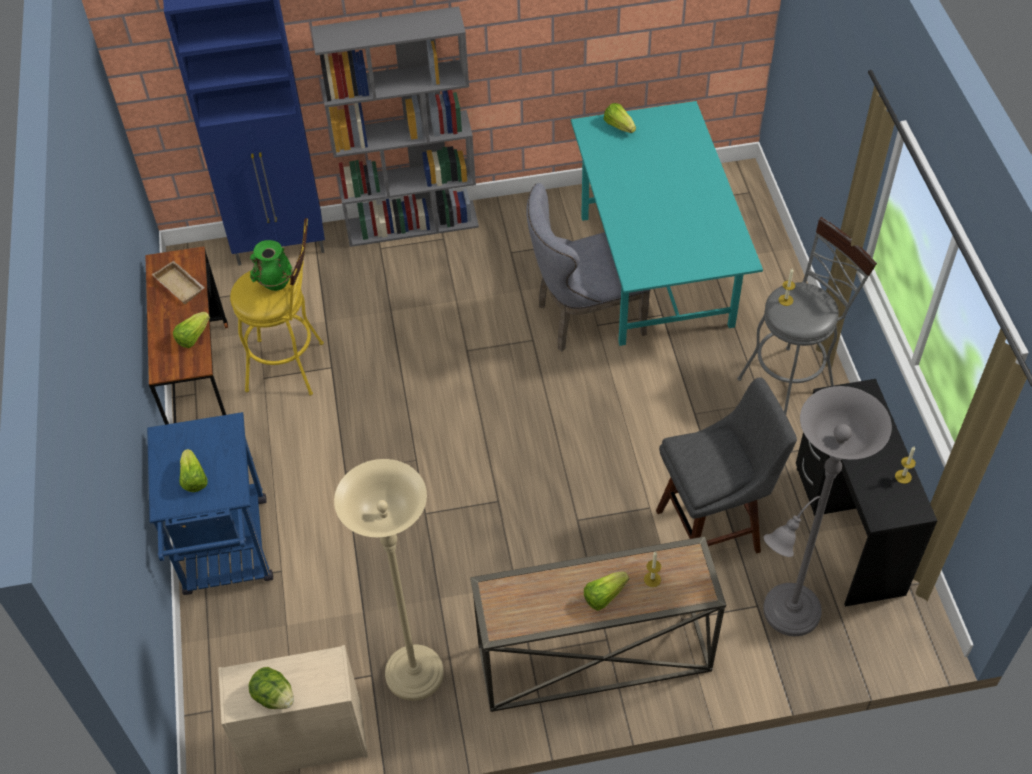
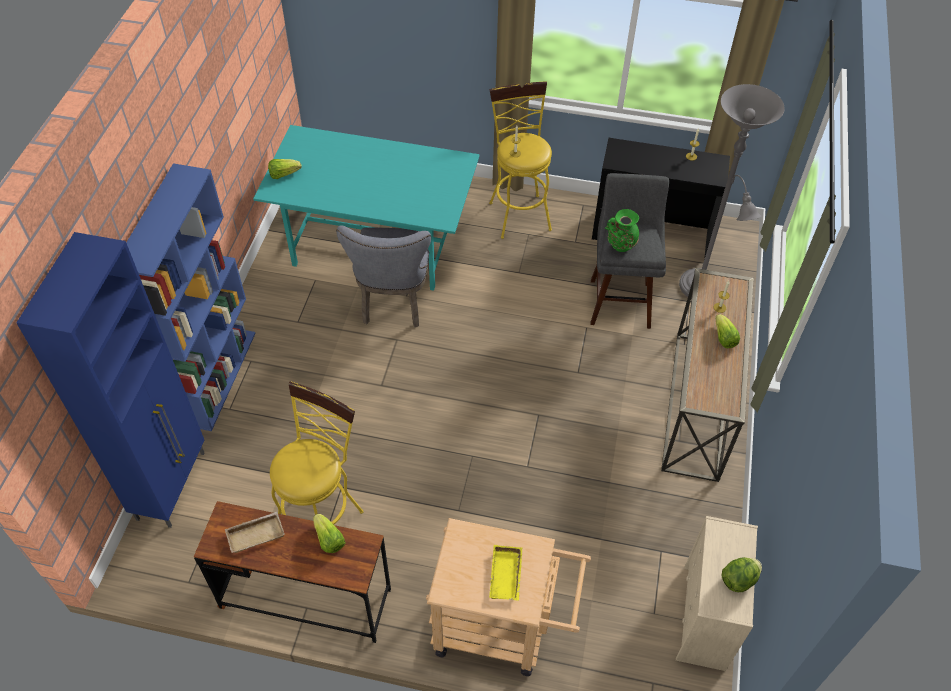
camera: 70 degrees left, 0 degrees up
(194, 478) = (507, 576): lettuce -> yellow tray
(227, 555) = (502, 628): blue cart -> beige cart
(275, 283) = (303, 455): green vase -> green vase (620, 247)
(412, 223) = (217, 376): grey bookcase -> blue bookcase
(414, 674) = (671, 521): beige floor lamp -> none
(791, 380) = (518, 212): grey stool -> yellow stool

